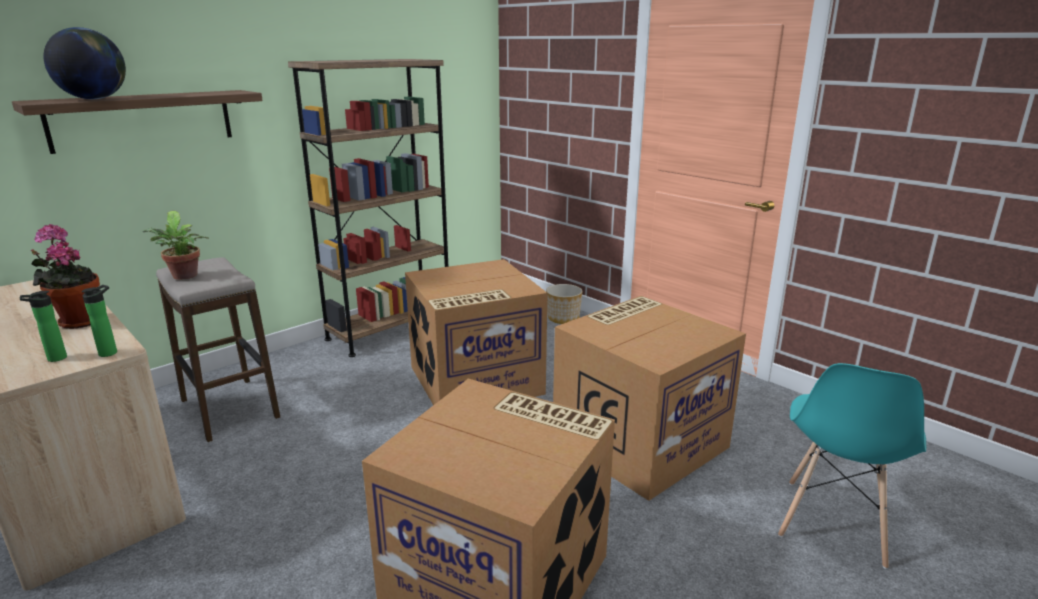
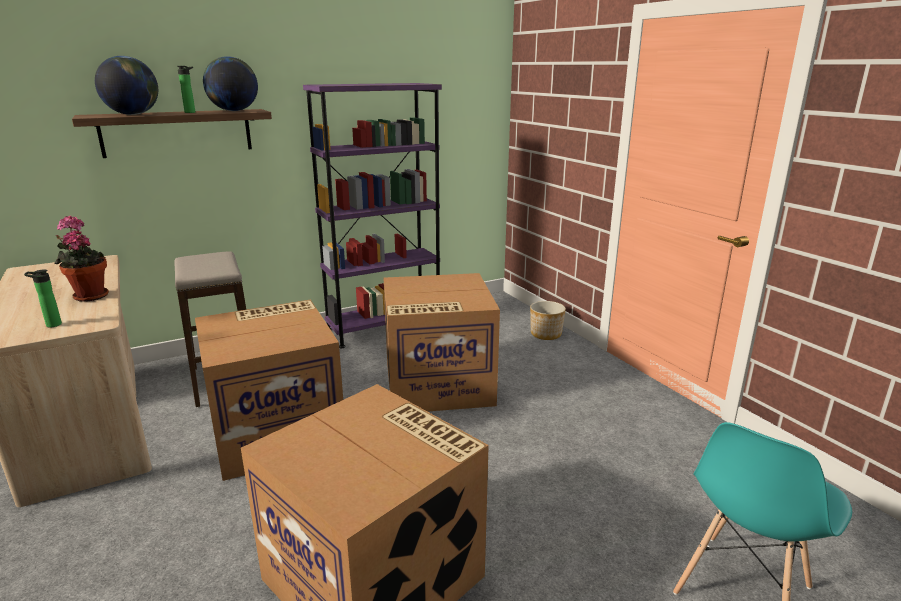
camera: 15 degrees right, 0 degrees up
(111, 352) = (93, 324): bottle -> bottle (191, 112)
(184, 277) = (190, 266): potted plant -> none
(214, 92) = (234, 111): none -> globe
(390, 330) = (384, 328): brown bookcase -> purple bookcase
(639, 441) = (568, 466): cardboard box -> cardboard box (278, 430)

